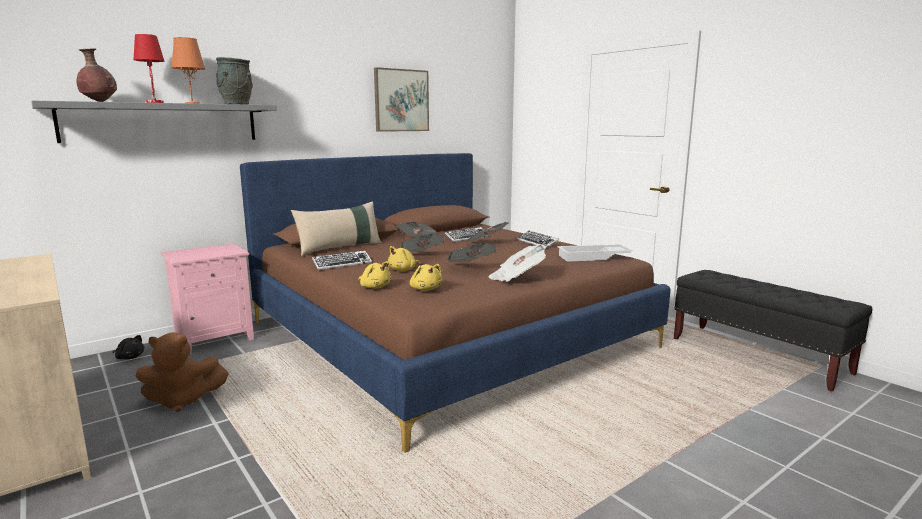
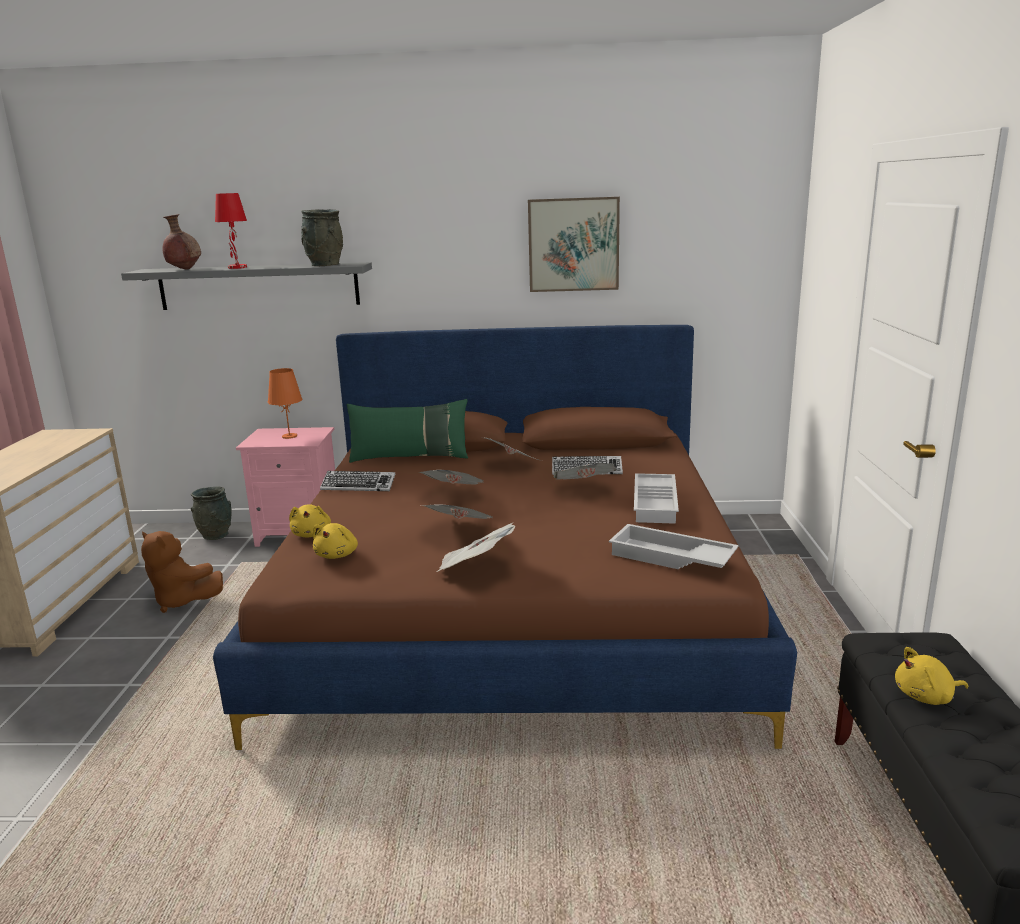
camera: 40 degrees right, 5 degrees up
(129, 357) = (216, 535): black plush toy -> grey vase
(192, 103) = (276, 266): orange table lamp -> orange table lamp (289, 436)
(340, 248) = (410, 457): beige pillow -> green pillow
(403, 270) = (390, 514): yellow plush toy -> yellow plush toy (926, 697)
(537, 243) = (656, 504): keyboard -> white tray

